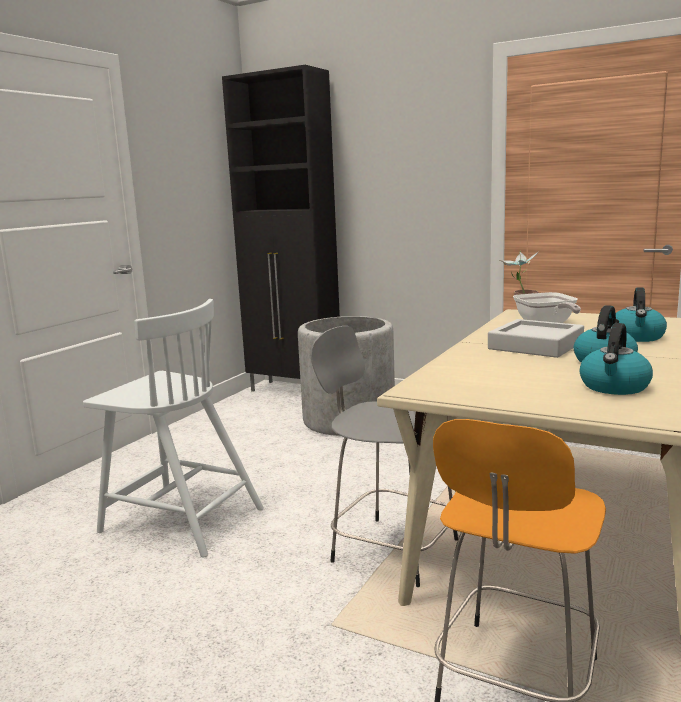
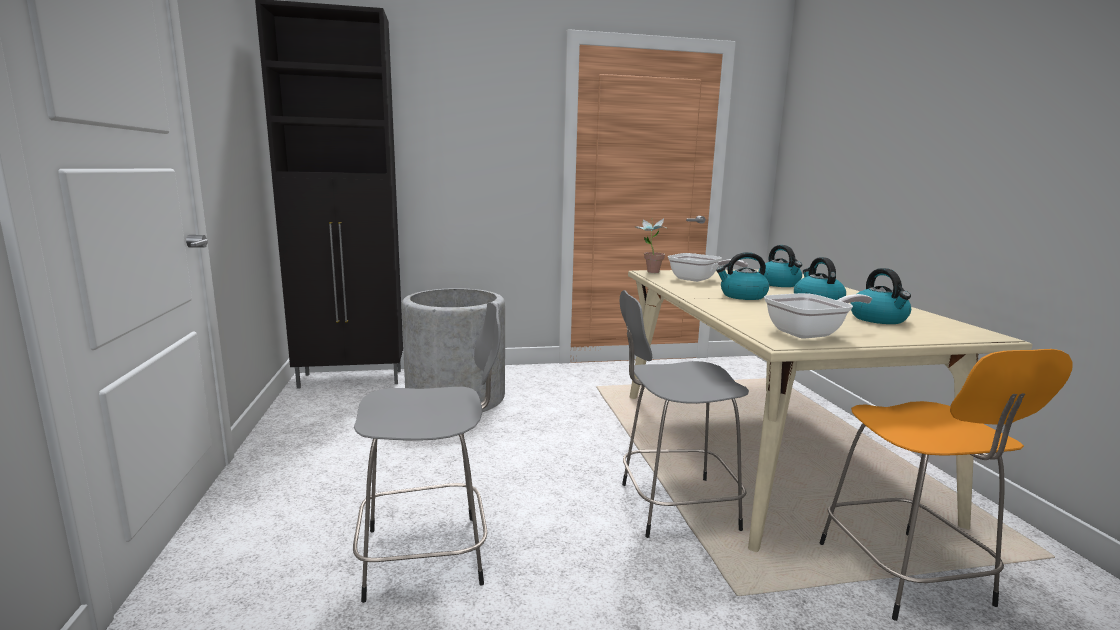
camera: 40 degrees left, 0 degrees up
(179, 519) = (429, 555): white chair -> grey stool
(472, 388) = (810, 333): none -> frying pan
(535, 345) = (742, 296): grey tray -> kettle

